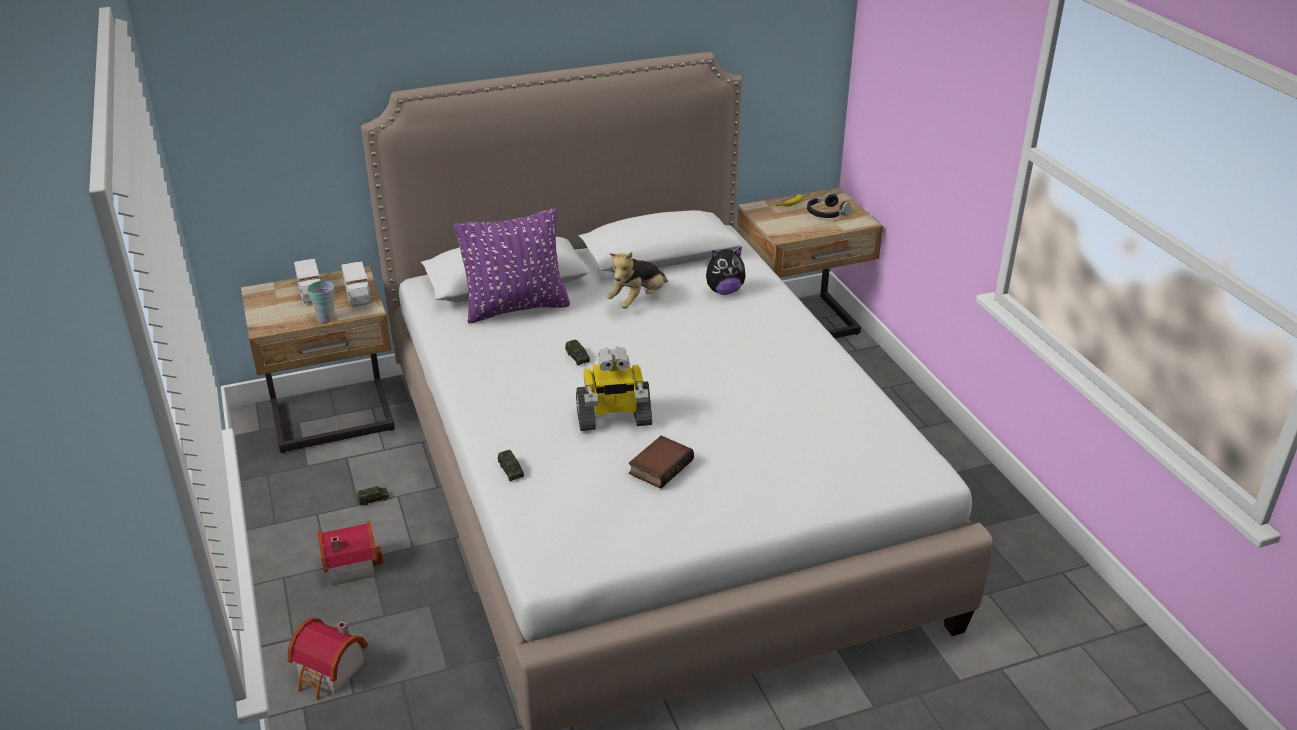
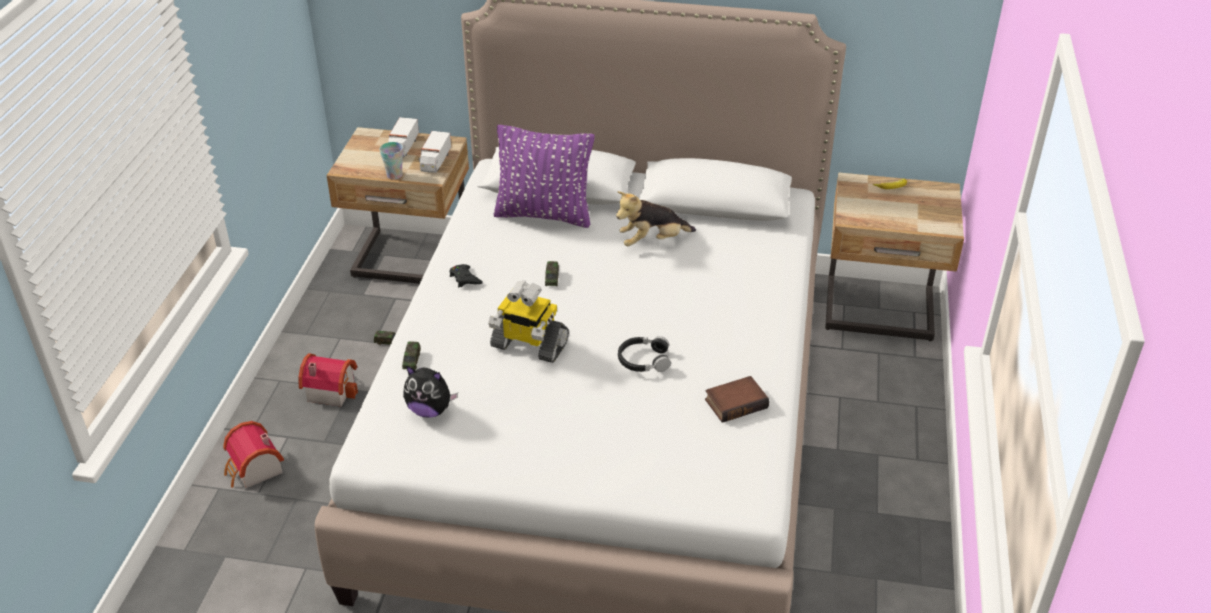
camera: 30 degrees right, 5 degrees up
(493, 384) = (465, 279): none -> black game controller
(660, 466) = (526, 402): book -> book (736, 402)
(724, 291) = (738, 258): plush toy -> plush toy (430, 410)
(826, 213) = (918, 207): black headphones -> black headphones (643, 360)

